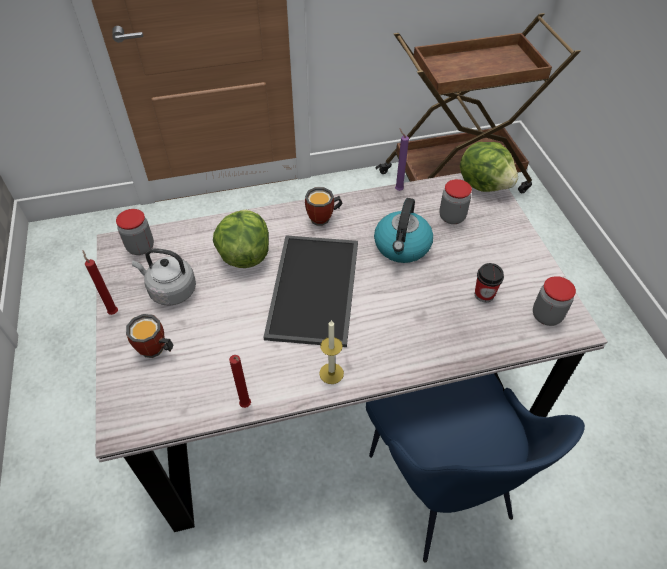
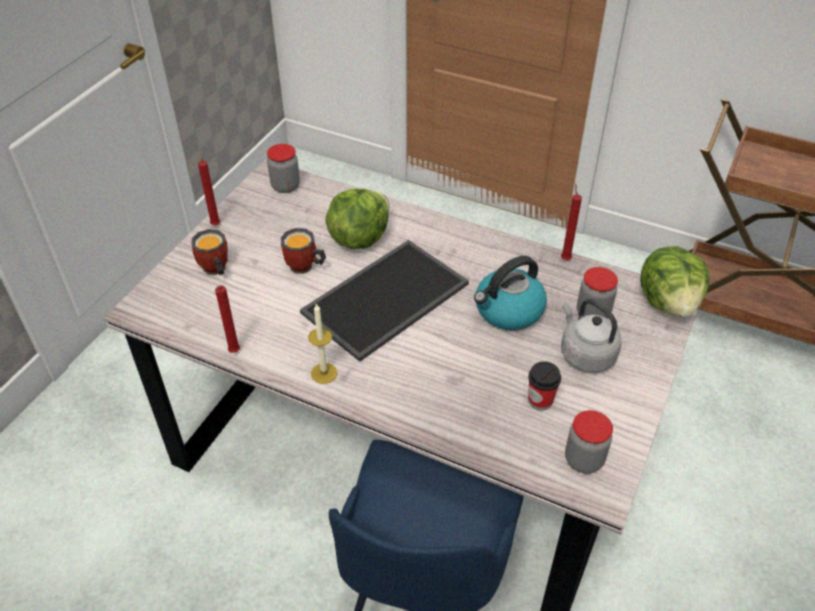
camera: 40 degrees right, 5 degrees down
(170, 290) = (272, 232): grey kettle -> grey kettle (585, 353)
(324, 219) = (461, 246): mug -> mug (304, 268)
(397, 189) = (565, 258): purple candle -> red candle

